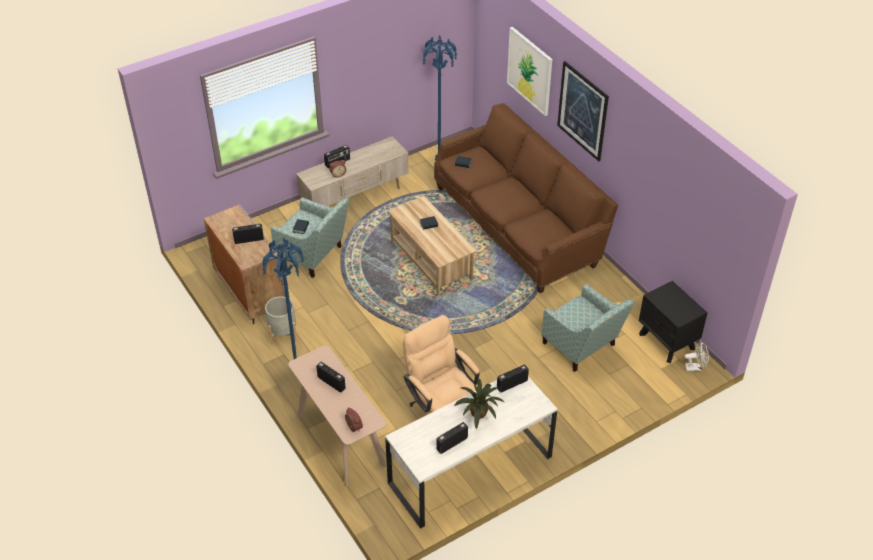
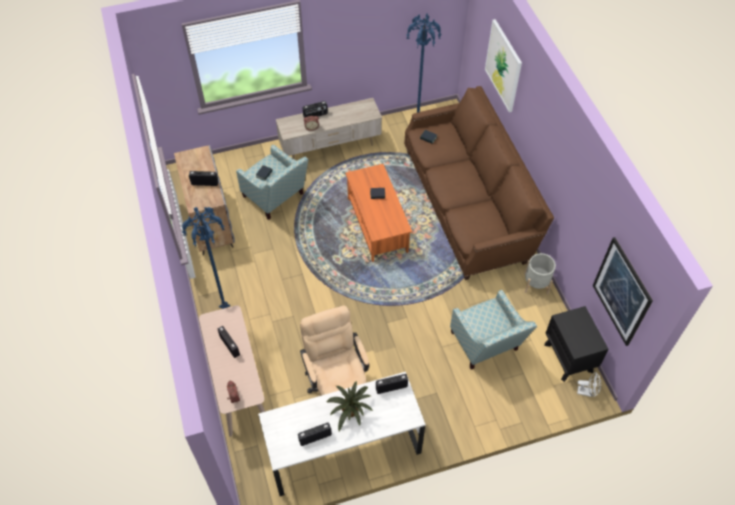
camera: 15 degrees right, 10 degrees up
(283, 333) = (225, 269): grey planter -> grey planter (536, 283)
(431, 261) = (377, 225): beige coffee table -> orange coffee table
(582, 111) = (539, 121): picture -> picture (621, 292)

